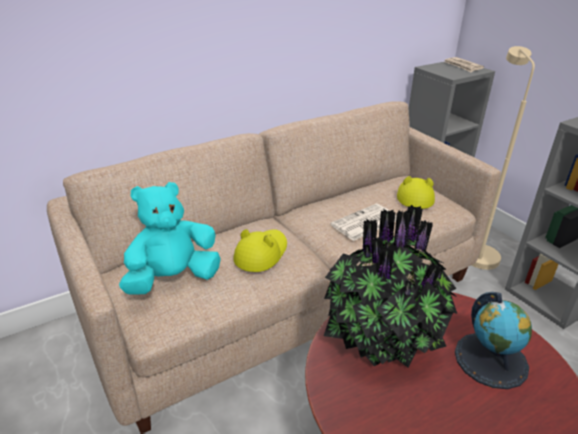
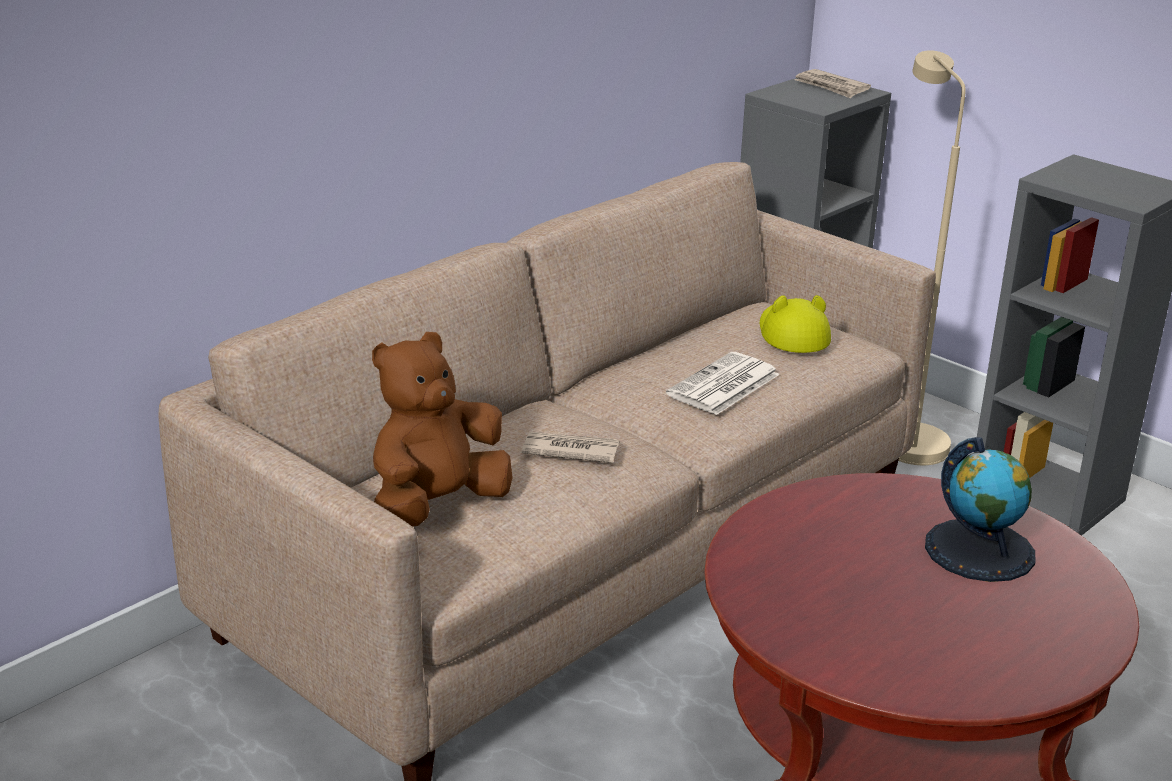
camera: 15 degrees left, 5 degrees down
(173, 279) = (436, 507): turquoise plush toy -> brown plush toy
(261, 253) = (569, 450): yellow hat -> newspaper
(382, 335) = (811, 543): potted plant -> none

